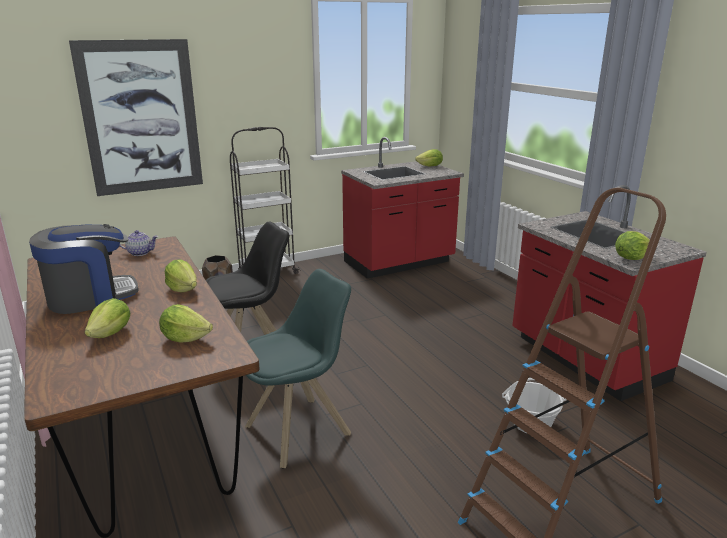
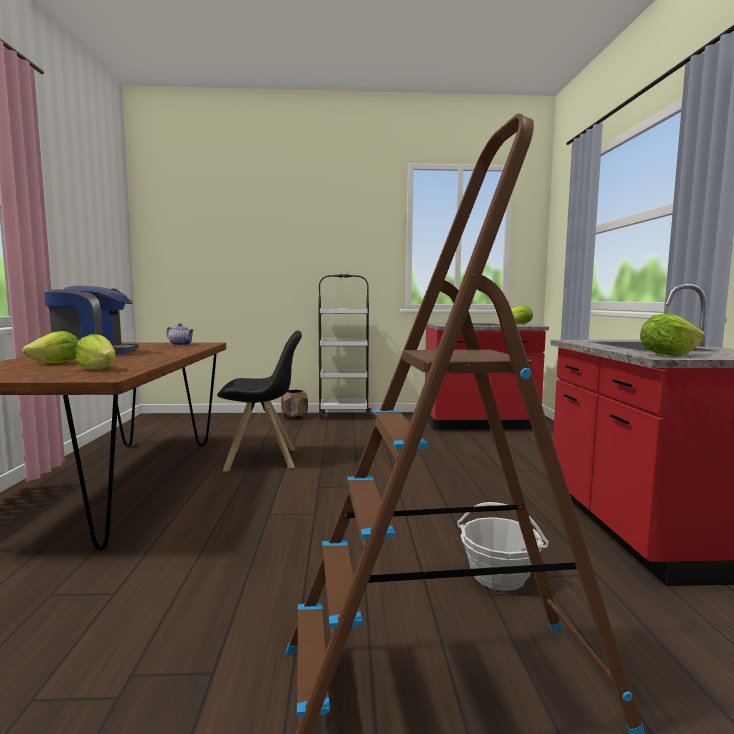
camera: 25 degrees right, 15 degrees down
(141, 118) = (249, 262): picture -> none
(183, 289) = (164, 355): lettuce -> none
(299, 430) = (228, 519): turquoise chair -> none

